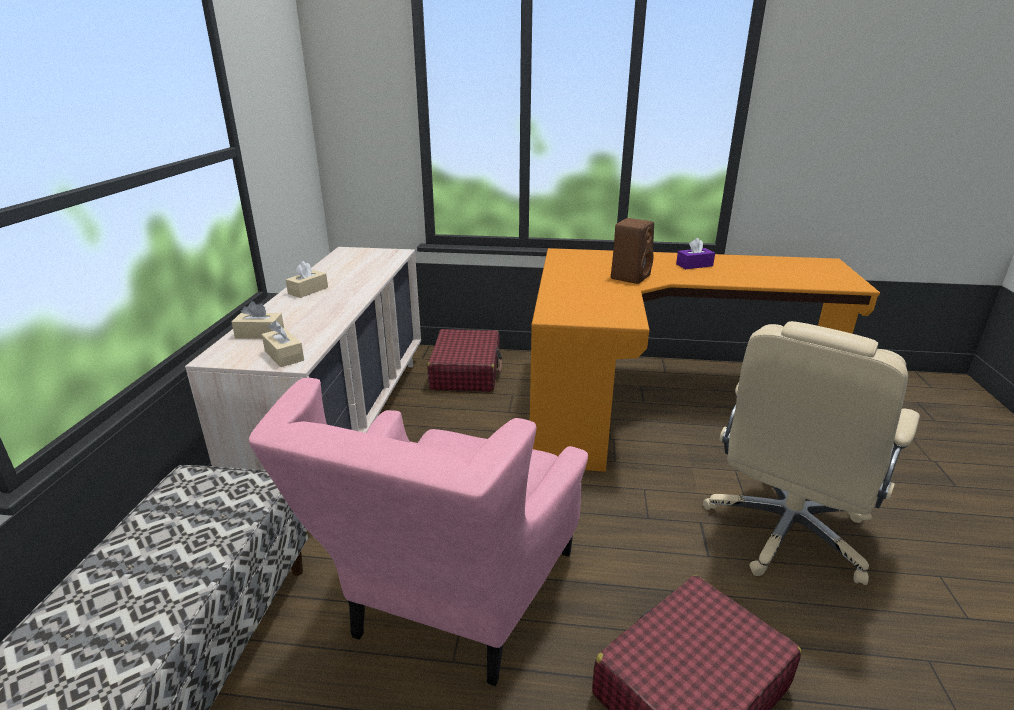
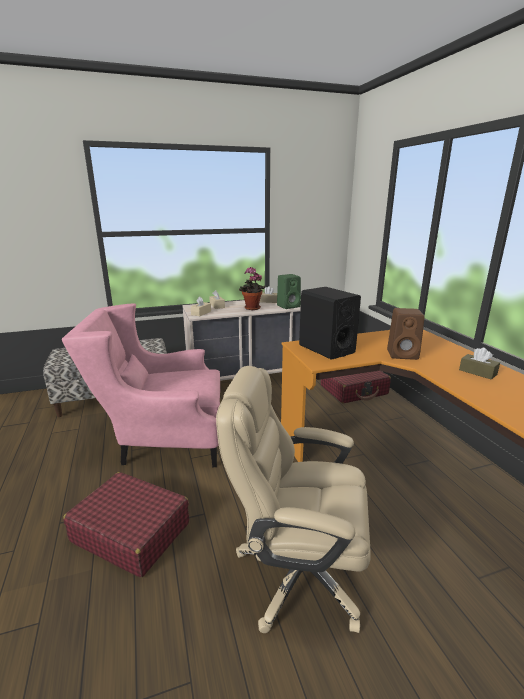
camera: 65 degrees right, 5 degrees down
(329, 310) = (251, 308): none -> potted plant
(360, 284) = (289, 306): none -> green speaker
(583, 305) = (326, 349): none -> black speaker
(694, 265) = (477, 372): purple tissue box -> brown tissue box

